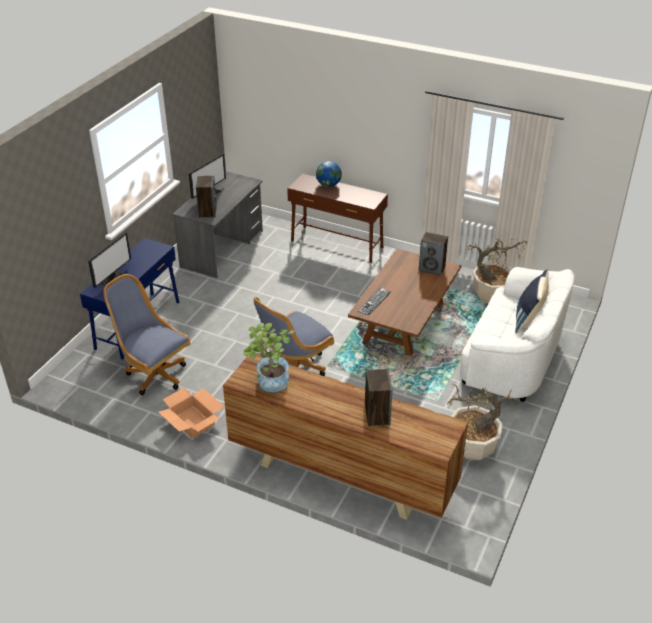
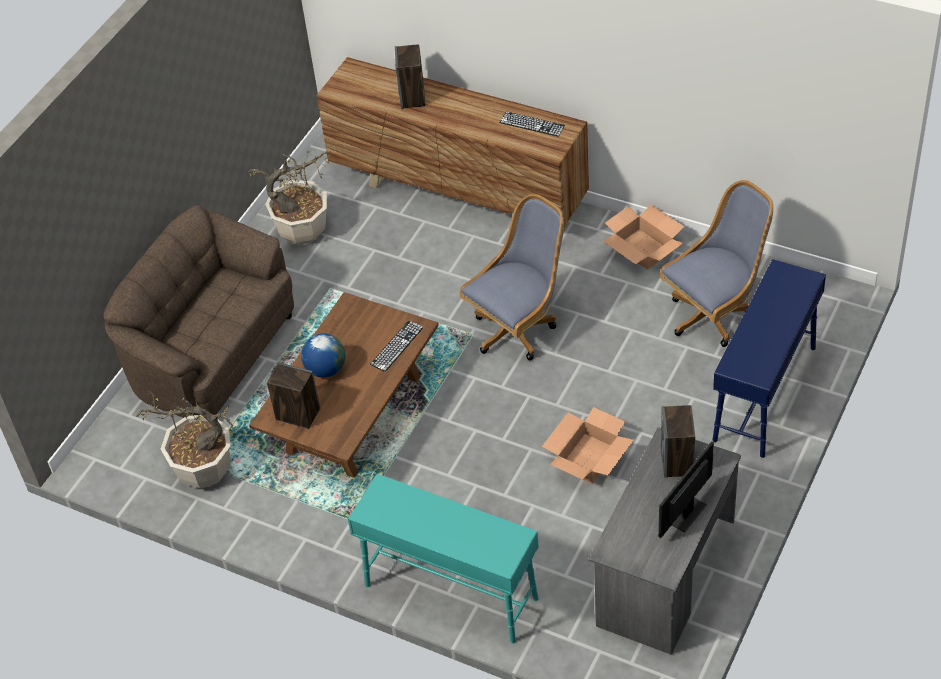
camera: 175 degrees left, 10 degrees up
(113, 278) = (787, 302): monitor -> none
(153, 373) = (715, 313): blue office chair -> blue office chair turned 75 degrees counterclockwise
(256, 296) = (588, 458): none -> cardboard box
(270, 384) = (532, 124): potted plant -> keyboard
(328, 185) = (457, 541): globe -> globe (326, 369)
(336, 244) = (451, 591): brown console table -> turquoise console table
(511, 360) = (213, 353): white sofa -> brown sofa
(528, 319) = (182, 320): blue pillow -> none

